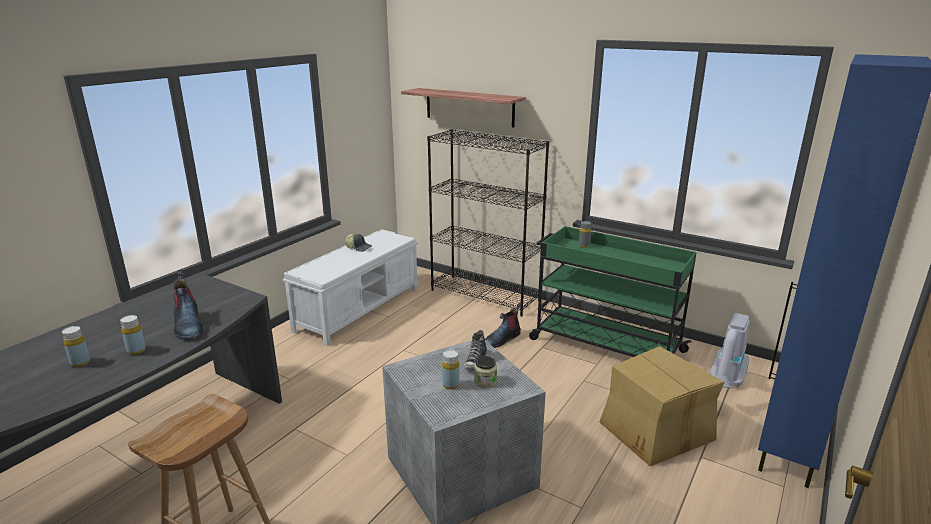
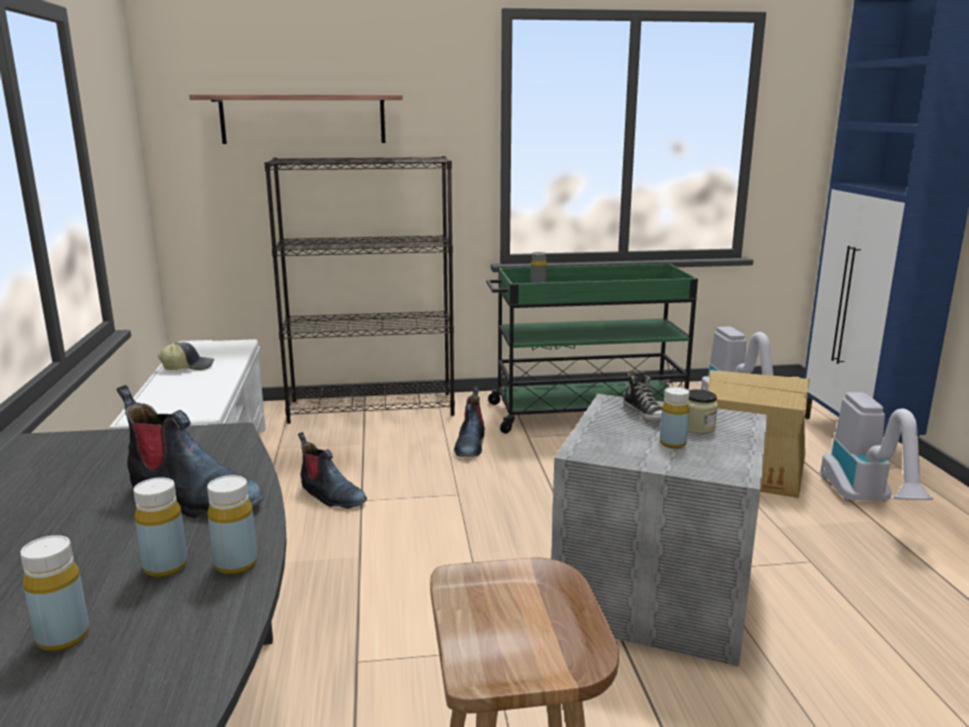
camera: 40 degrees left, 5 degrees down
(151, 359) = (236, 564): none -> yellow bottle
(394, 341) = (331, 496): none -> boot
(699, 495) = (866, 502): none -> vacuum cleaner

